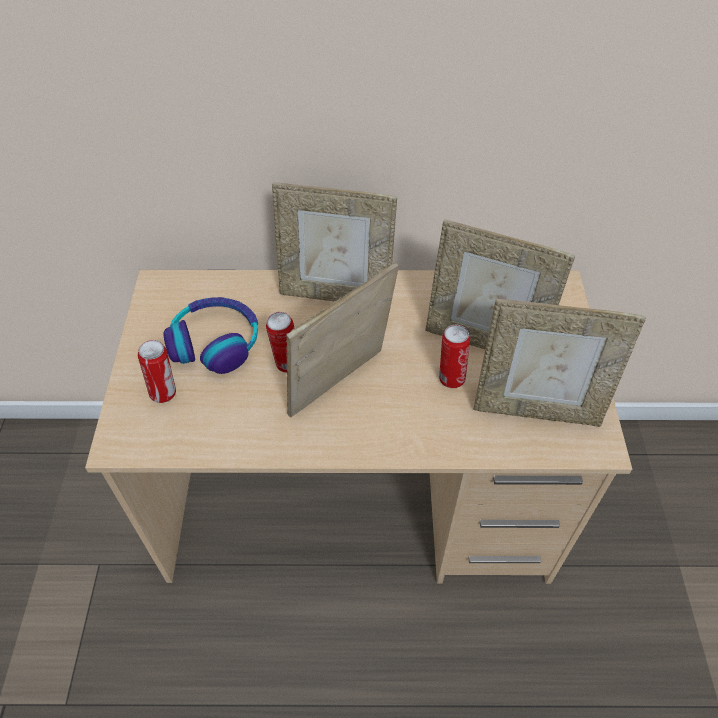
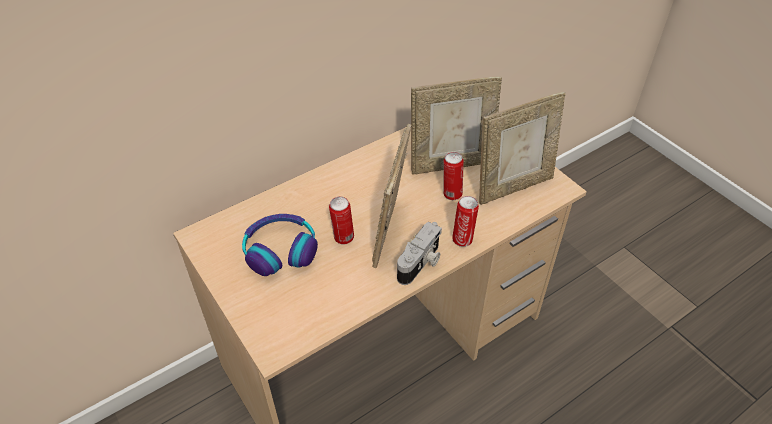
camera: 35 degrees left, 5 degrees down
(164, 392) = (275, 300): can -> can (462, 239)
(335, 294) = (335, 181): picture frame -> none
(342, 441) = (421, 263): none -> camera

